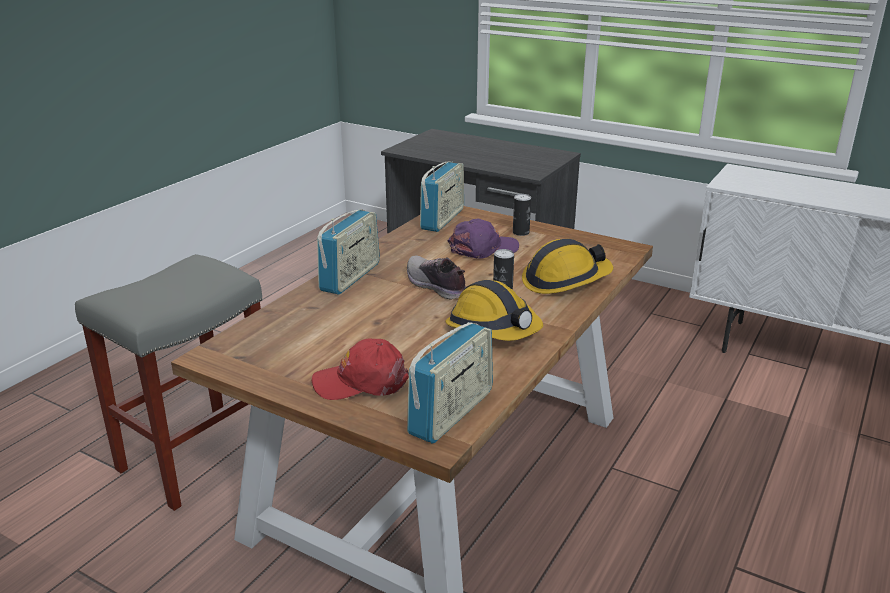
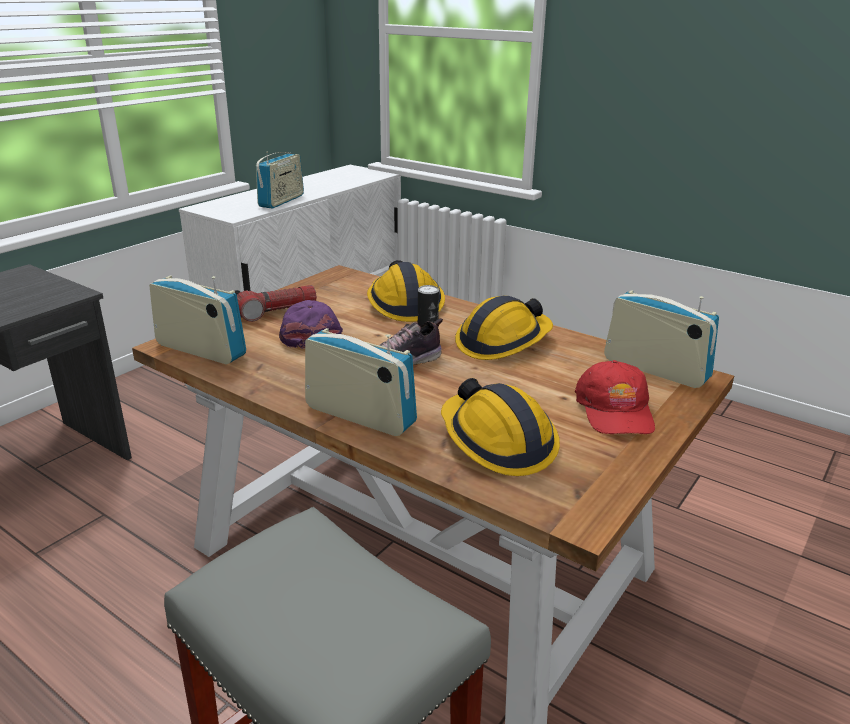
camera: 85 degrees left, 0 degrees up
(312, 327) = (497, 442): none -> hard hat
(521, 232) = (275, 312): can -> flashlight
(803, 195) = (281, 201): none -> radio

